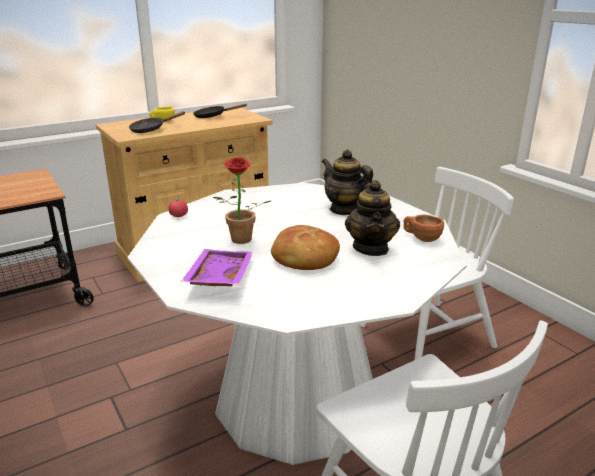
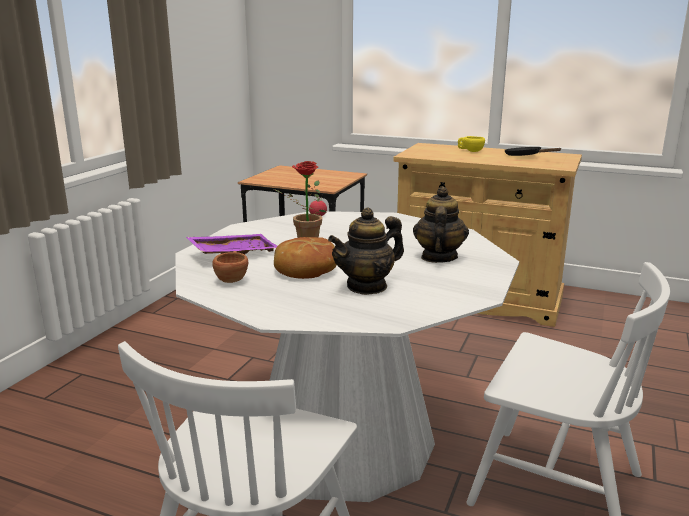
camera: 55 degrees right, 5 degrees down
(151, 129) = (442, 154): black frying pan -> none
(421, 238) = (429, 301): brown cup -> brown cup (232, 278)

